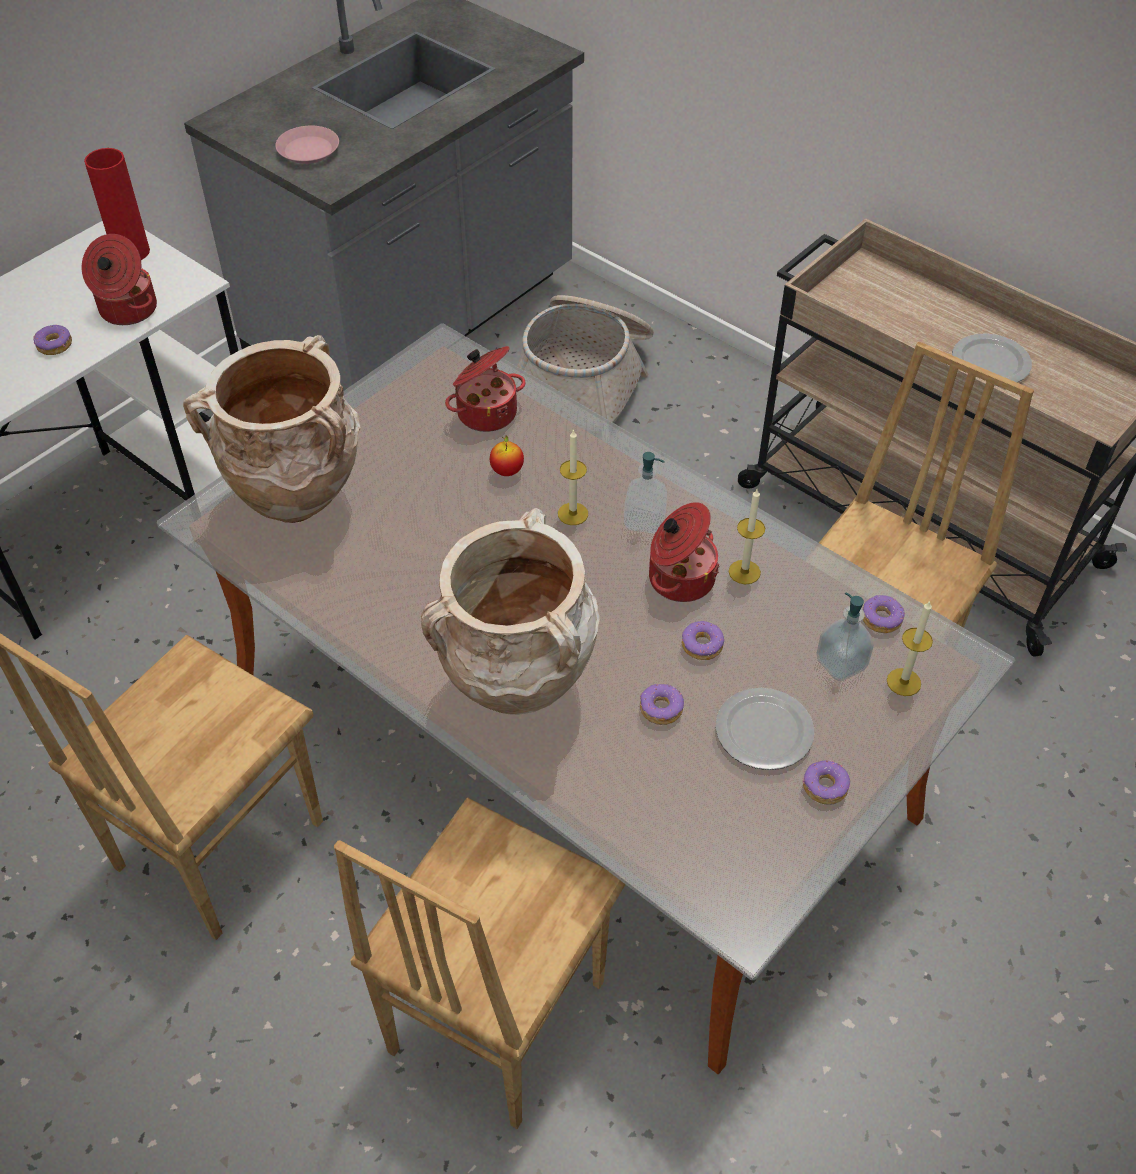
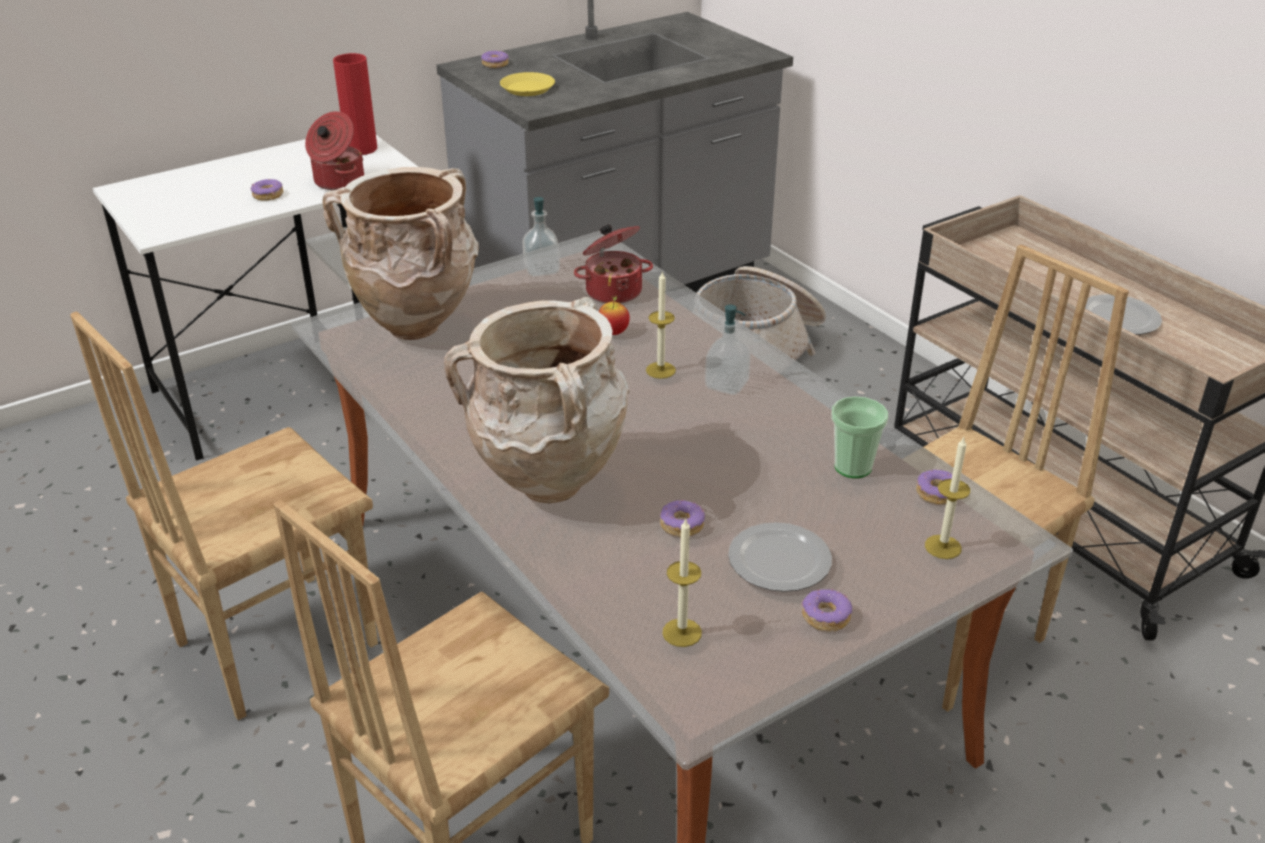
camera: 15 degrees right, 15 degrees down
(308, 150) = (527, 88): pink plate -> yellow plate
(679, 578) = (743, 431): cooking pot -> none
(702, 645) = (744, 484): donut -> donut (495, 64)
(744, 572) = (809, 436): candle -> candle (682, 632)
(796, 602) = (853, 467): none -> cup
(841, 663) = (881, 521): soap dispenser -> soap dispenser (541, 270)

